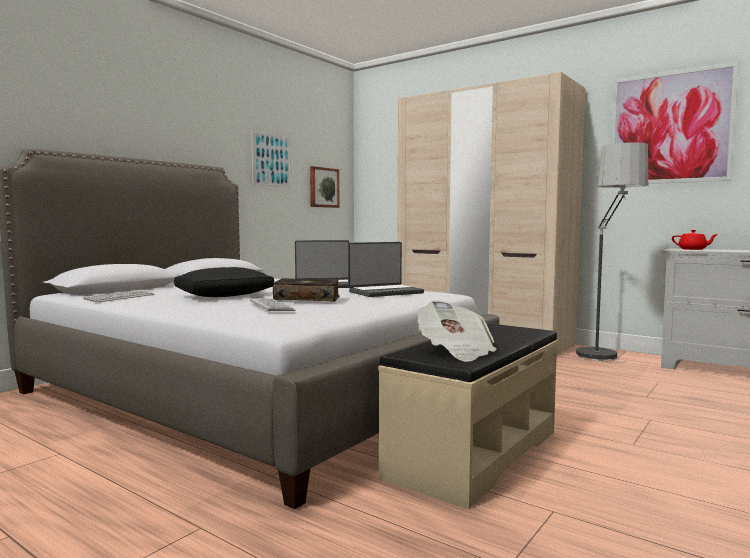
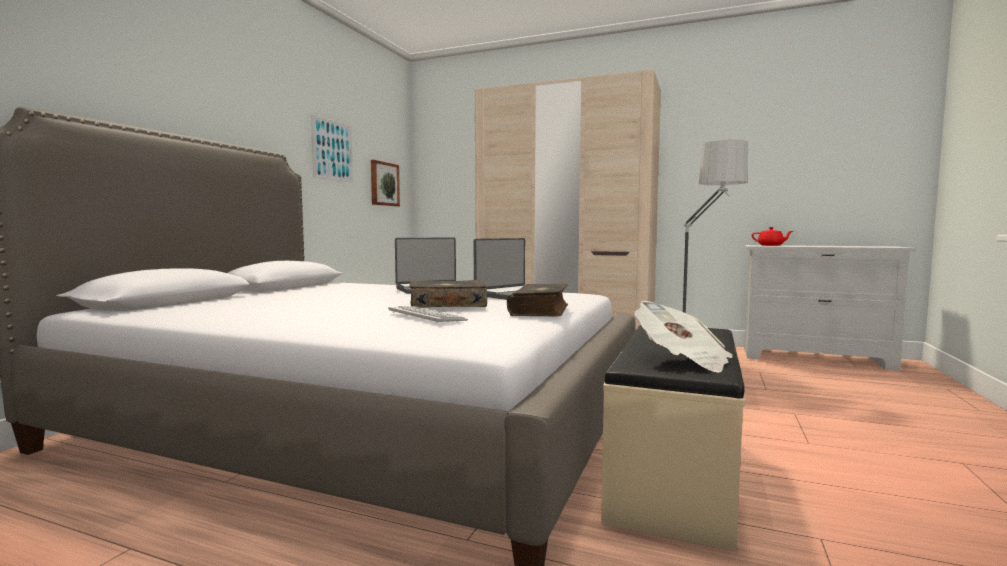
camera: 15 degrees left, 0 degrees up
(120, 297) = (188, 312): keyboard -> none
(225, 295) = (334, 304): black pillow -> none
(375, 306) = (540, 310): none -> book
(670, 128) = (741, 131): picture -> none

